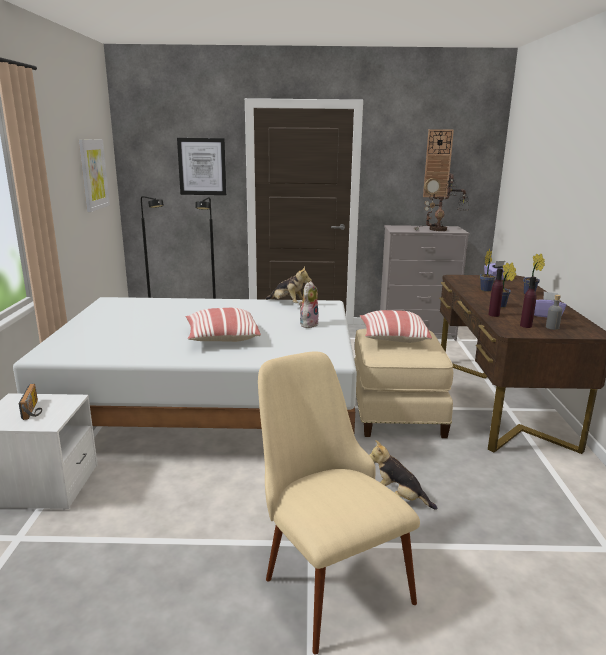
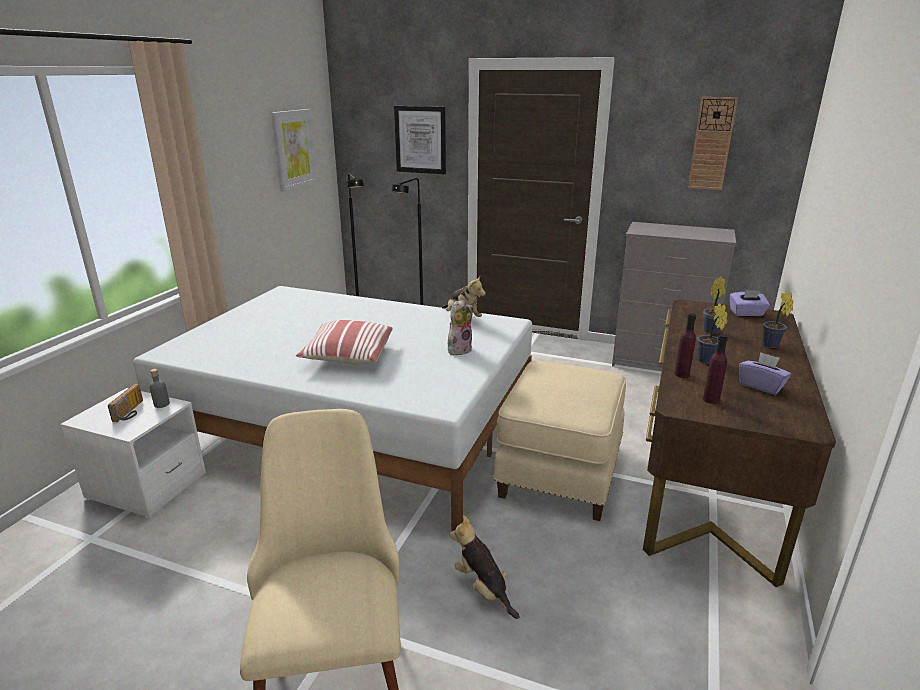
camera: 20 degrees right, 5 degrees up
(392, 338) = (558, 381): pillow -> none
(439, 230) = (697, 235): table lamp -> none
(552, 327) = (748, 408): grey bottle -> grey bottle (161, 404)

